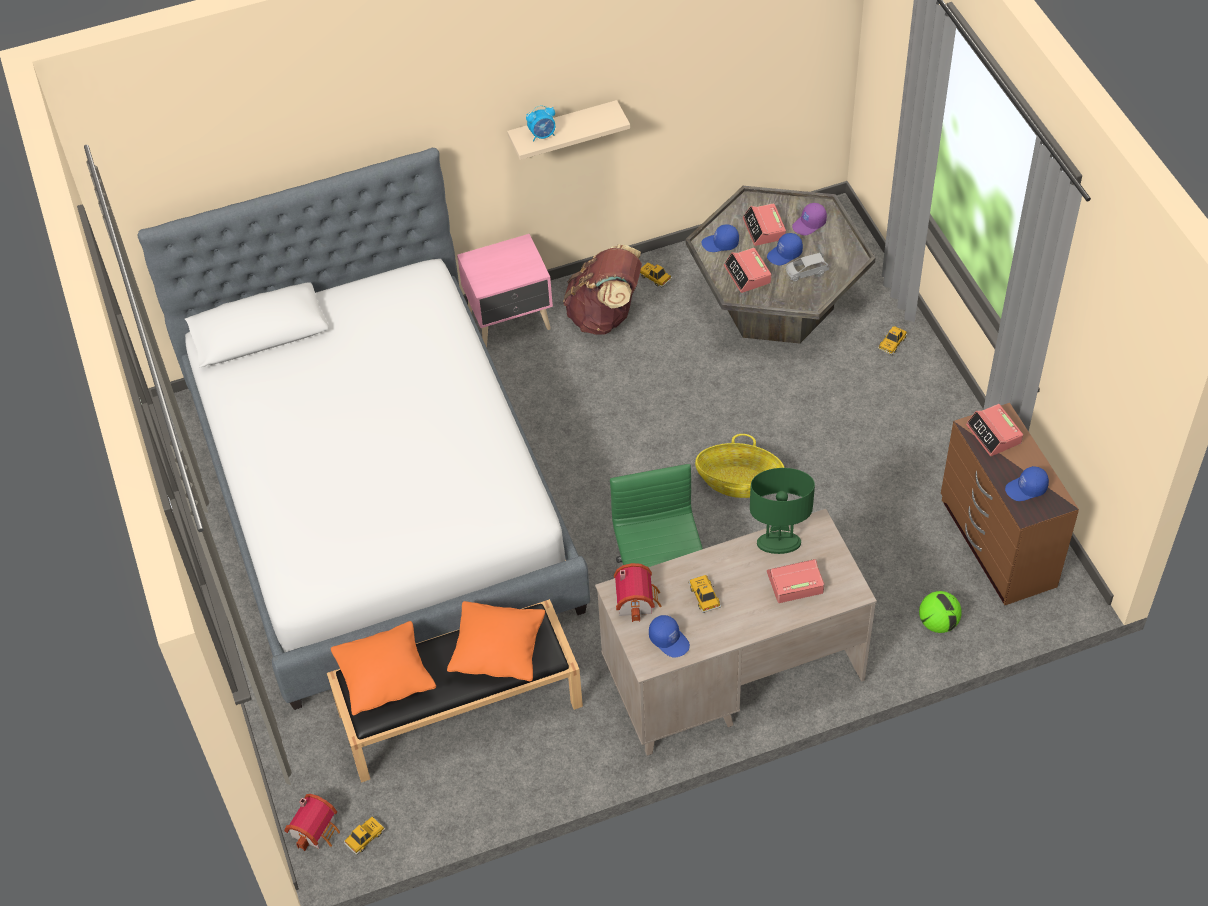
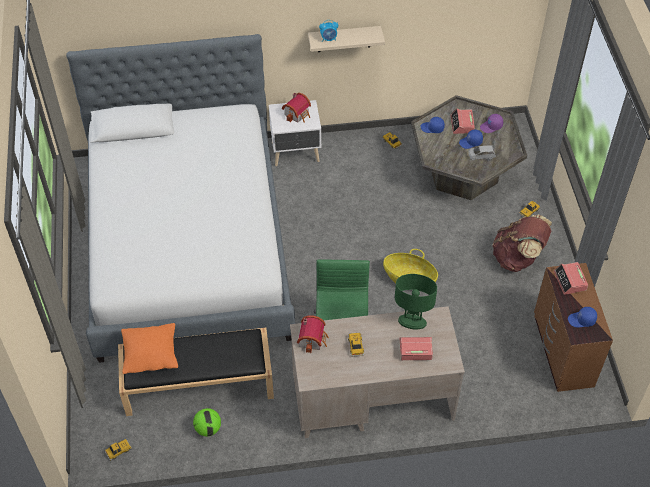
camera: 10 degrees right, 0 degrees up
(316, 829) = (91, 439): toy house -> toy house (298, 114)
(498, 653) = (224, 354): orange pillow -> none
(510, 322) = (296, 152): pink nightstand -> white nightstand
(605, 316) = (355, 160): brown backpack -> brown backpack (517, 258)
(669, 640) = (326, 369): blue cap -> none
(747, 275) = (444, 150): alarm clock -> none
(938, 623) = (511, 394): football -> football (208, 429)

